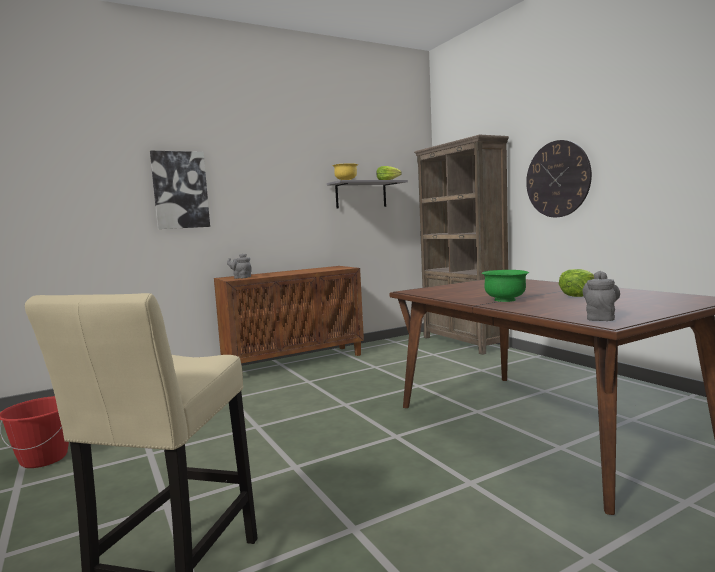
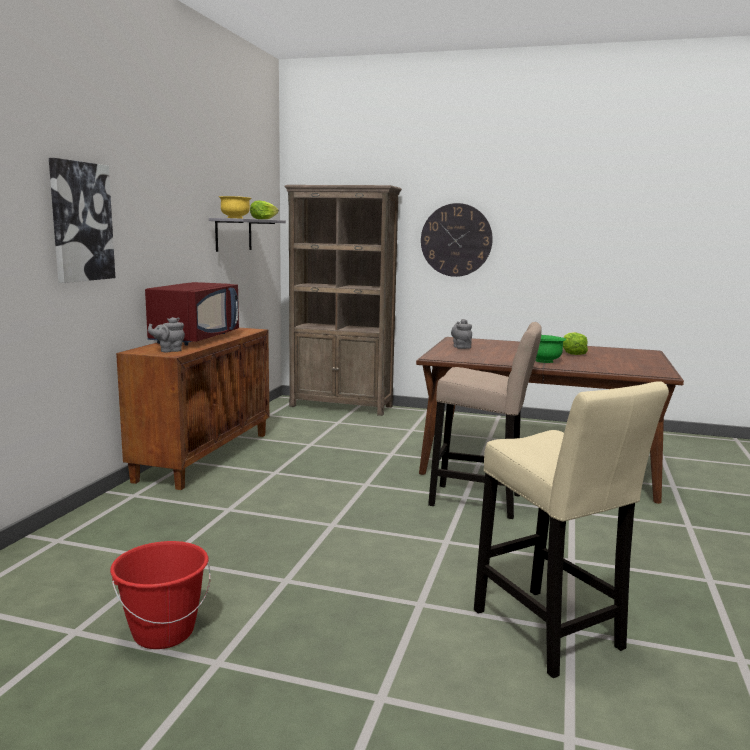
camera: 45 degrees left, 5 degrees up
(288, 272) = (195, 338): none -> red microwave
(400, 444) = (481, 501): none -> beige stool
(600, 318) = (648, 371): grey teapot -> grey teapot (461, 347)

